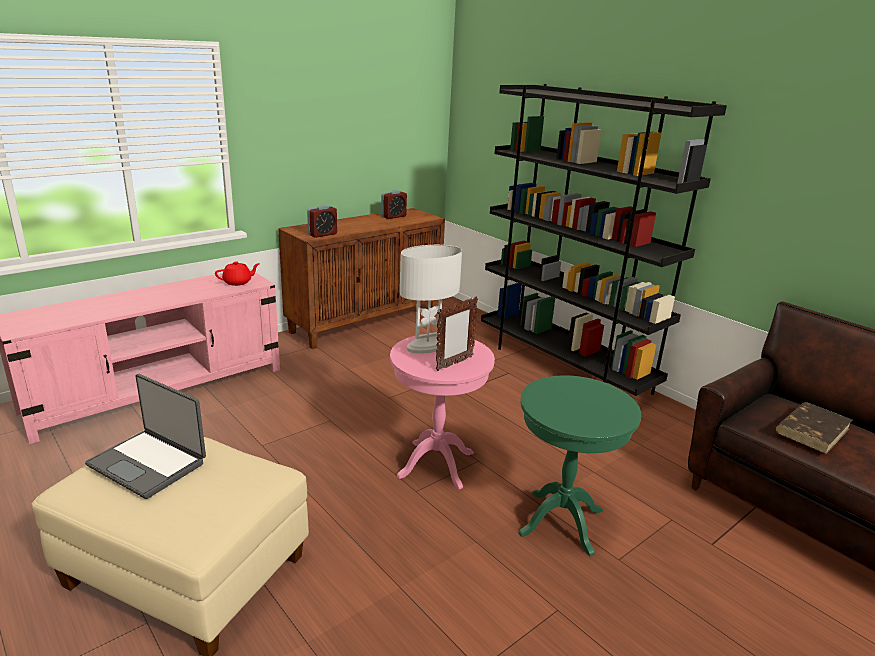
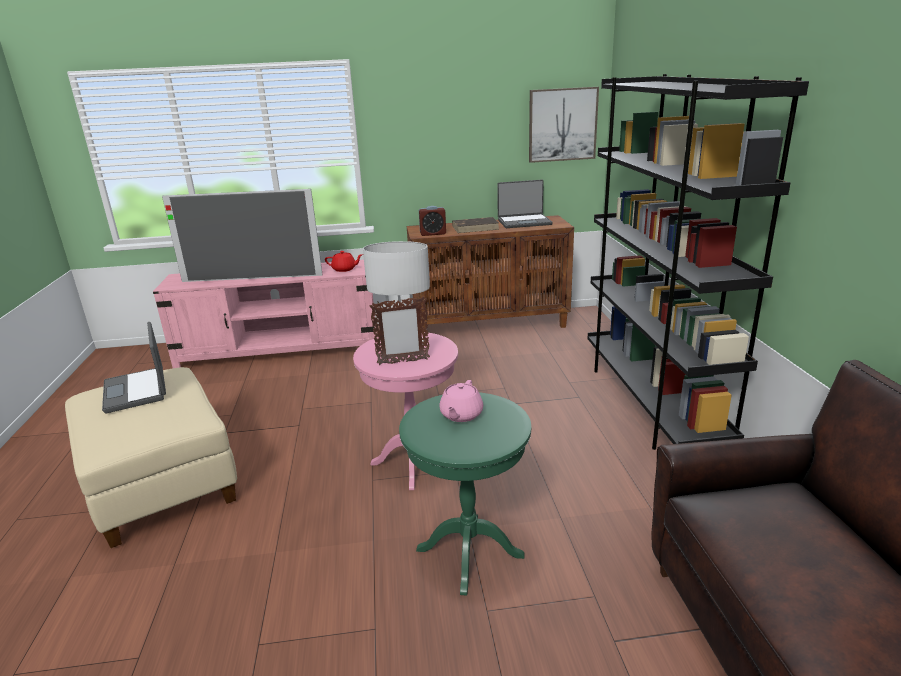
camera: 35 degrees right, 0 degrees up
(132, 306) = (252, 278): none -> television
(393, 216) = (524, 222): alarm clock -> laptop
(415, 121) = (562, 124): none -> picture
(567, 397) = (461, 415): none -> pink teapot
(812, 430) = (779, 540): brown book -> brown book (475, 227)

